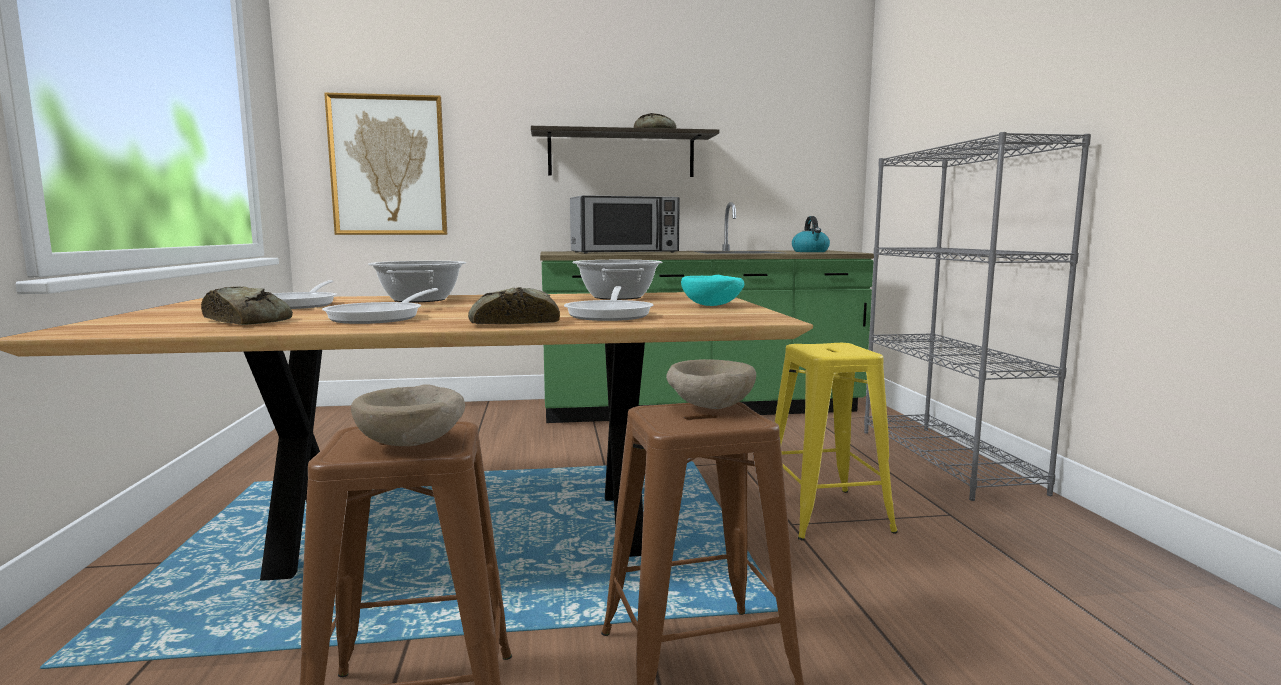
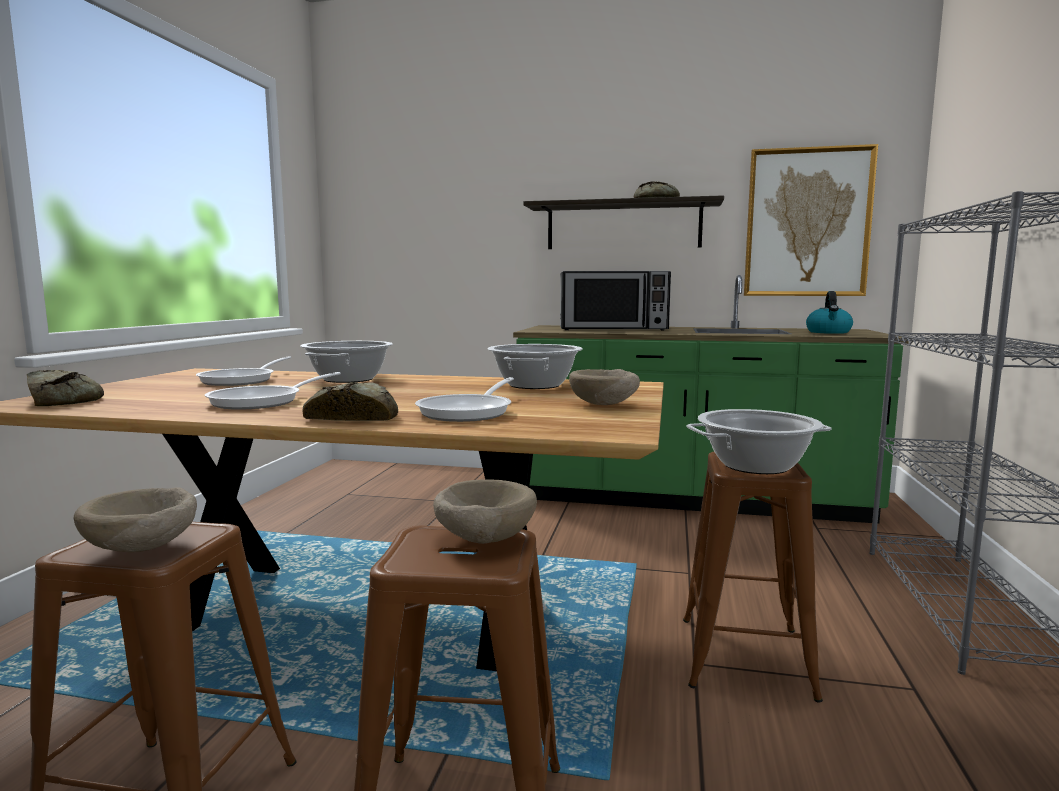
camera: 20 degrees right, 0 degrees up
(247, 321) = (157, 399): bread -> bread (63, 401)
(388, 166) = (404, 244): picture -> picture (807, 223)
(713, 306) = (604, 405): turquoise bowl -> beige bowl
(824, 513) = (745, 656): yellow stool -> brown stool
(834, 350) = (756, 465): none -> cooking pot

